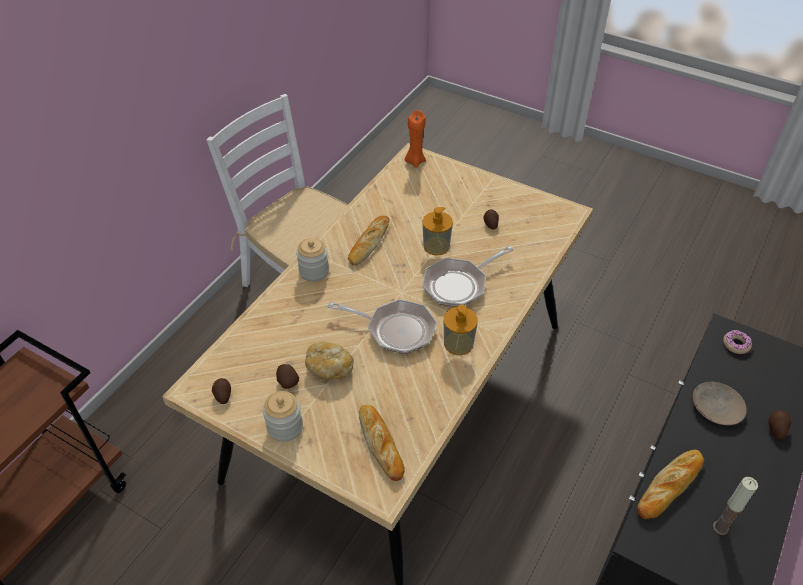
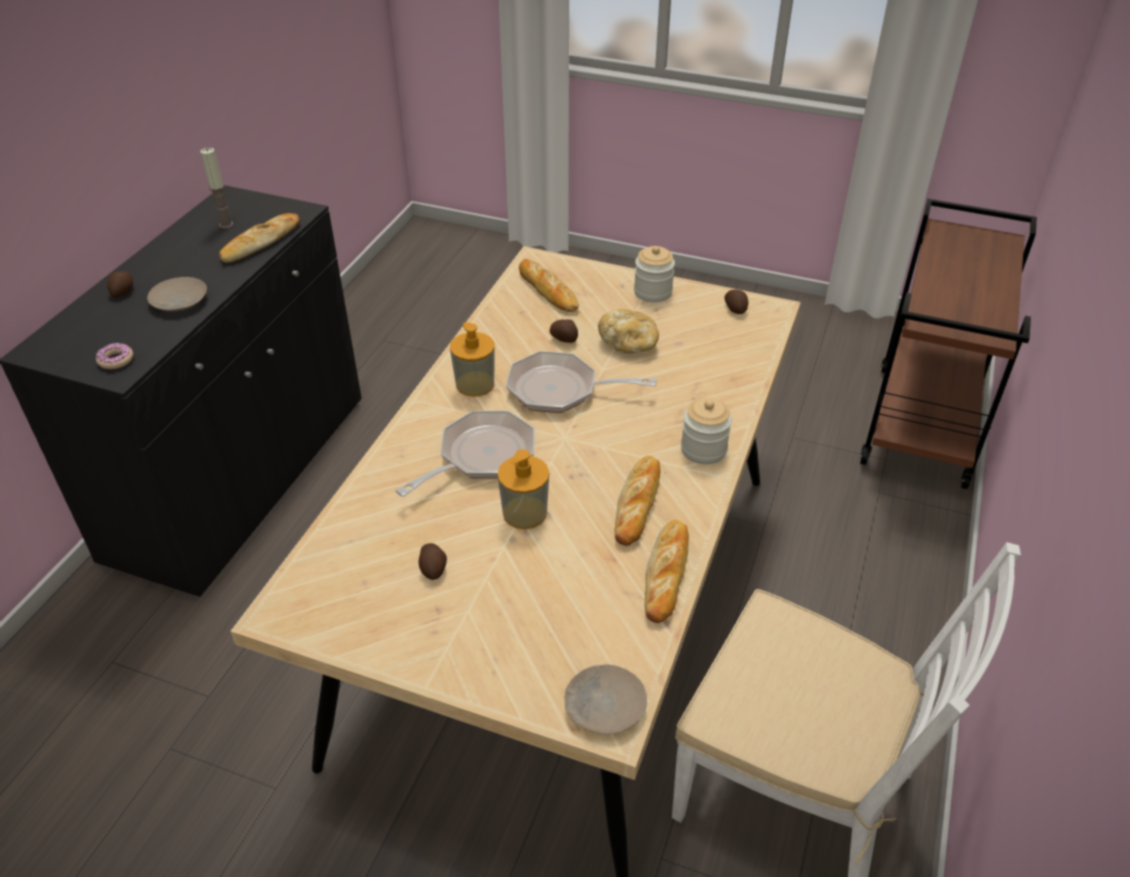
camera: 170 degrees right, 5 degrees down
(287, 381) = (671, 326): potato -> potato (564, 339)
(367, 206) = (666, 574): none -> bread
(415, 161) = (604, 705): orange candle -> beige plate

